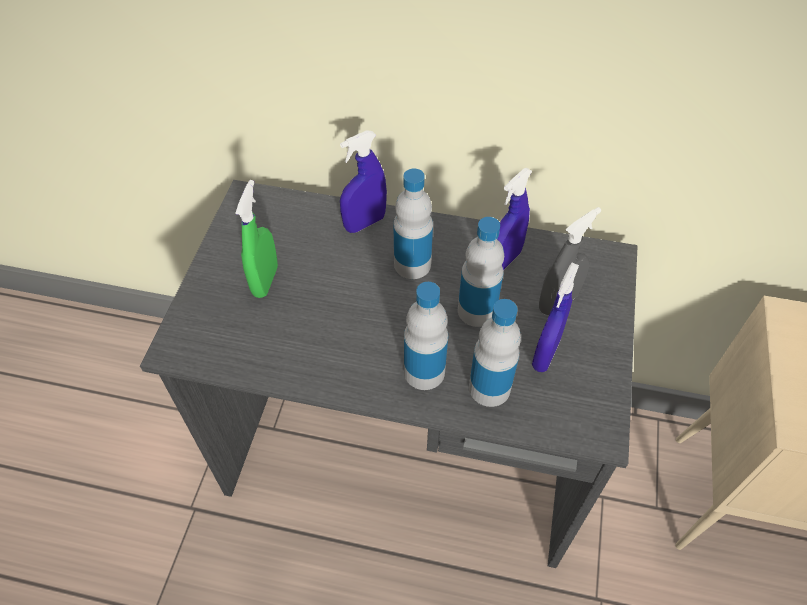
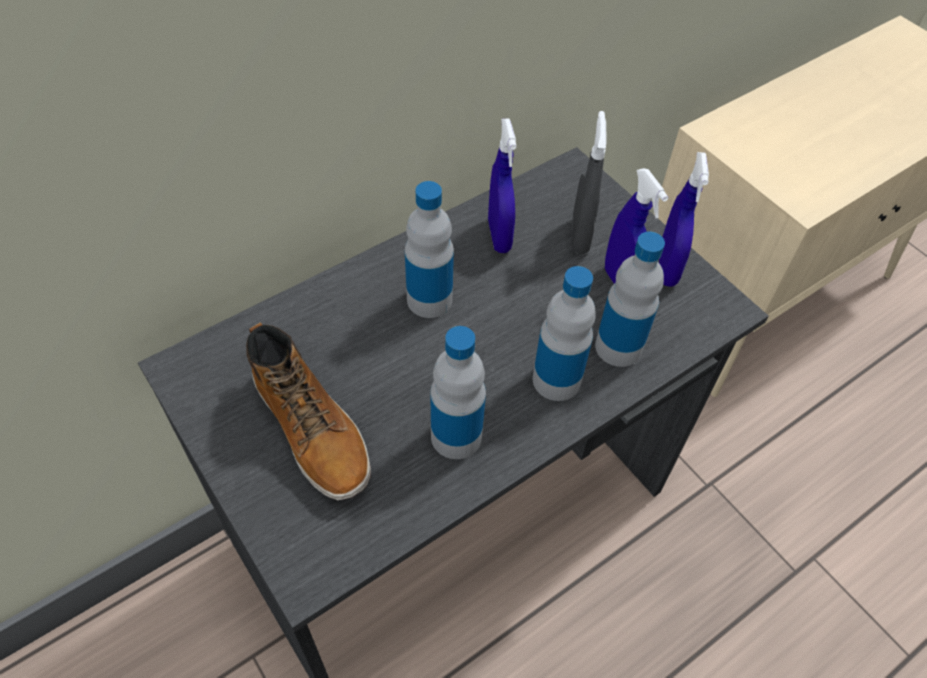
camera: 50 degrees left, 0 degrees up
(265, 281) = (313, 429): green spray bottle -> boot
(364, 223) = (338, 297): blue spray bottle -> blue spray bottle (667, 268)
(477, 310) = (531, 294): bottle -> bottle (456, 436)

